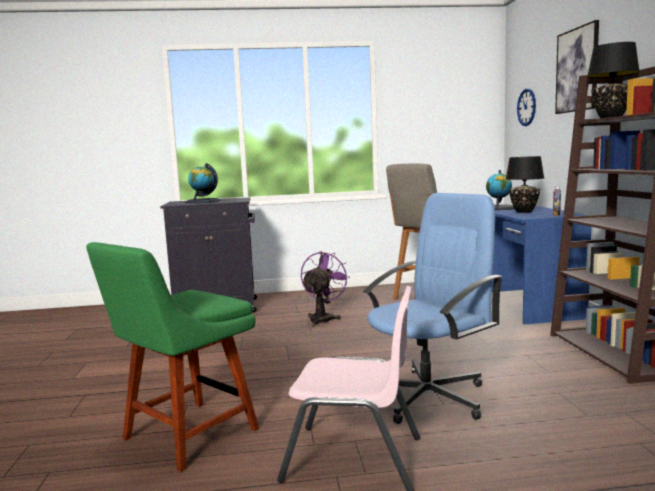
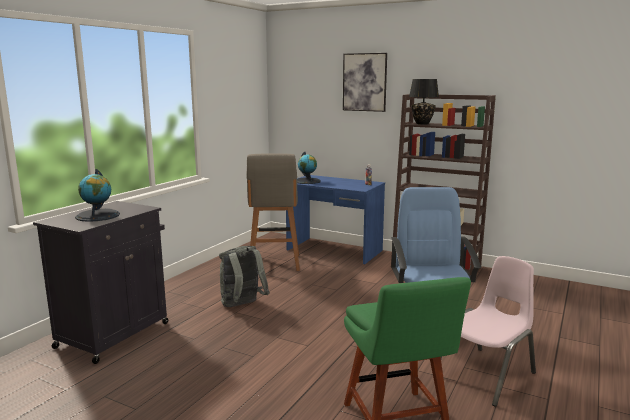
camera: 55 degrees left, 5 degrees up
(323, 318) = (242, 306): purple fan -> grey backpack
(524, 212) = (339, 183): black table lamp -> none
(526, 107) = (302, 100): wall clock -> none

